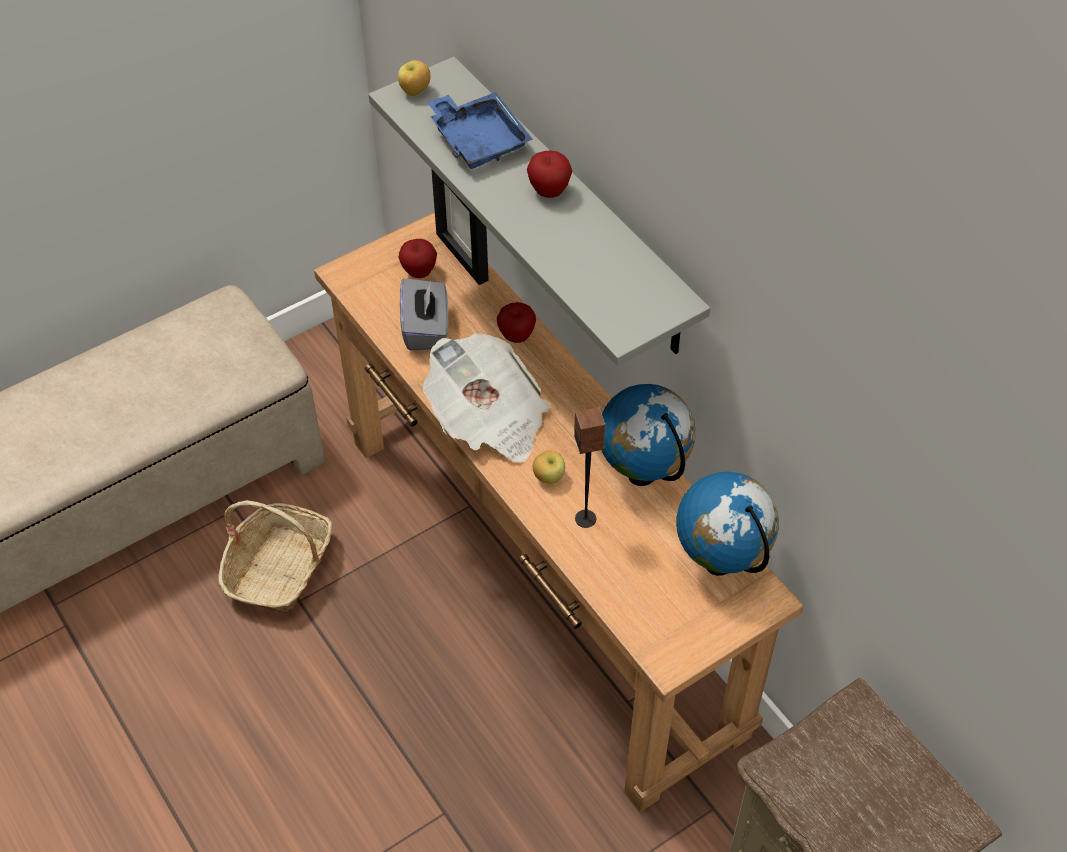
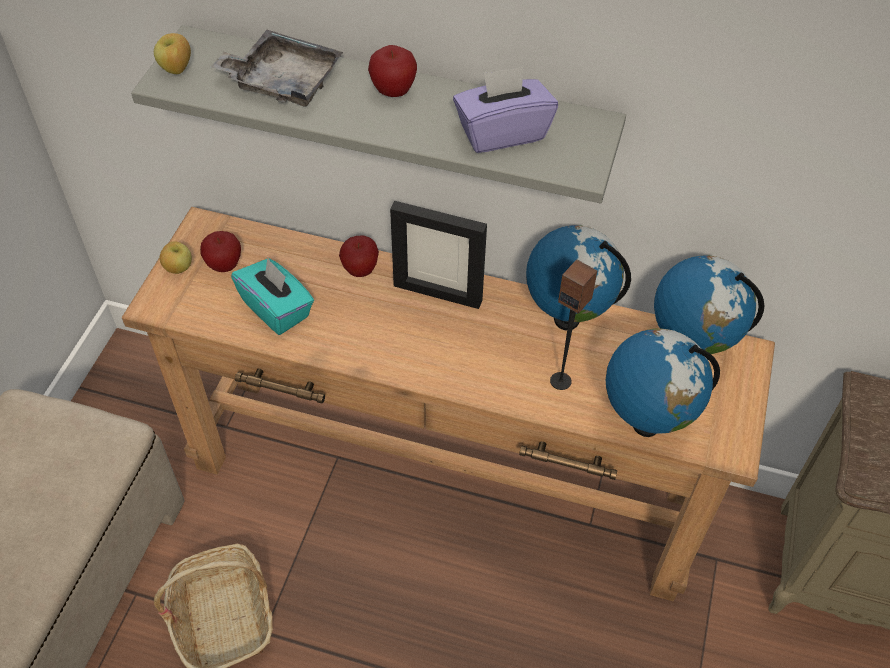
camera: 40 degrees left, 0 degrees up
(426, 329) = (277, 309): grey tissue box -> turquoise tissue box
(463, 256) = (251, 232): picture frame -> picture frame (438, 291)
(478, 140) = (282, 81): blue tray -> grey tray
(488, 419) = (404, 351): newspaper -> none
(549, 477) = (499, 366): apple -> apple (178, 268)
(594, 268) = (502, 132): none -> purple tissue box
(619, 593) = (645, 422): none -> globe

